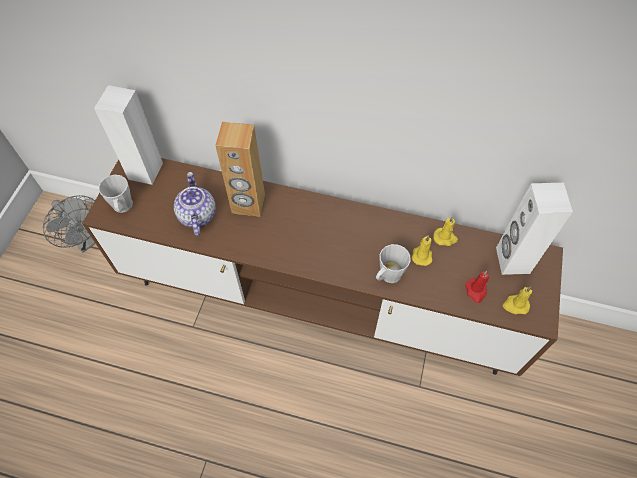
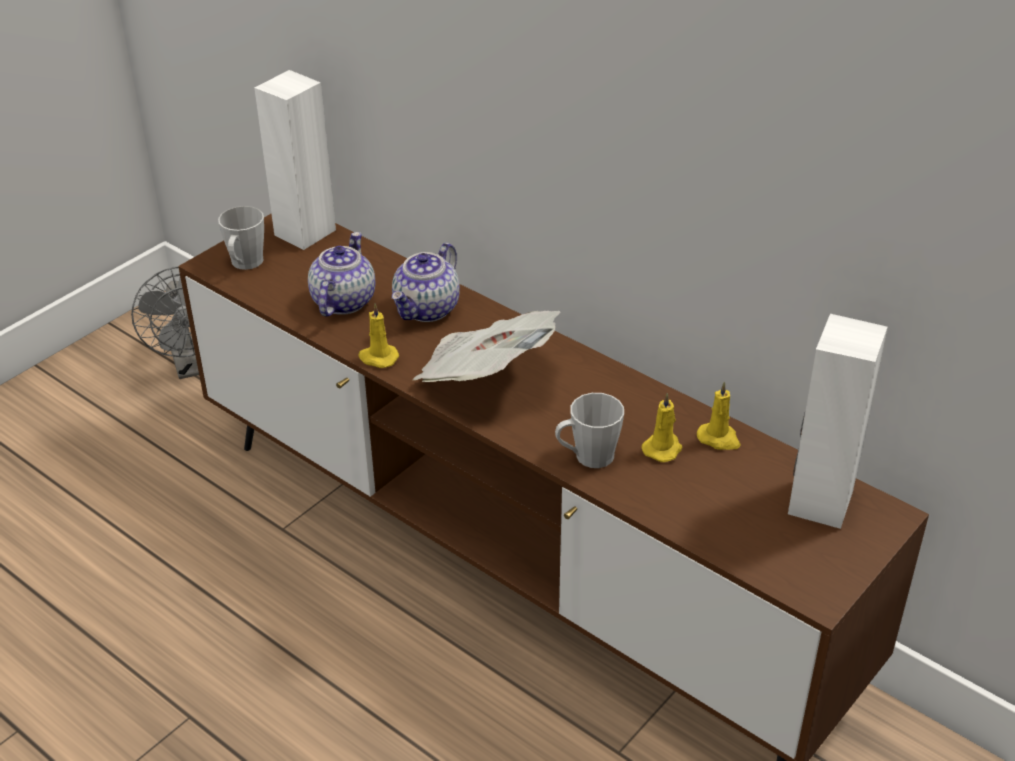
camera: 25 degrees right, 20 degrees down
(248, 204) = (427, 309): brown speaker -> teapot
(306, 241) = (485, 376): none -> newspaper
(476, 291) = (726, 521): red candle -> none
(515, 305) = (784, 561): yellow candle -> yellow candle (378, 358)

